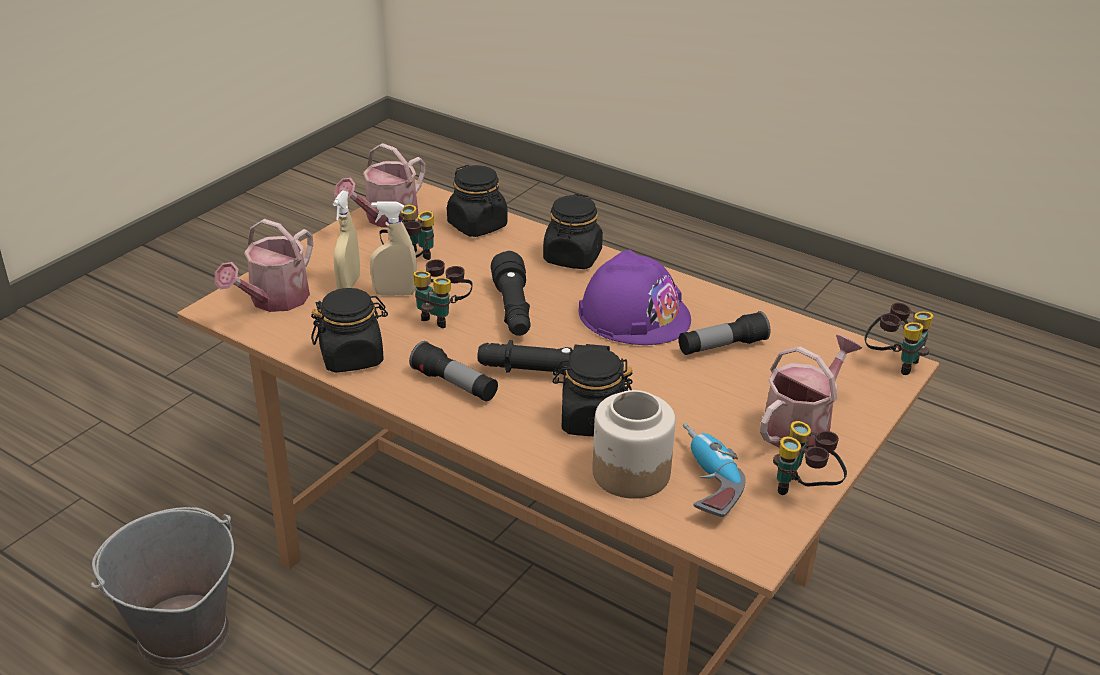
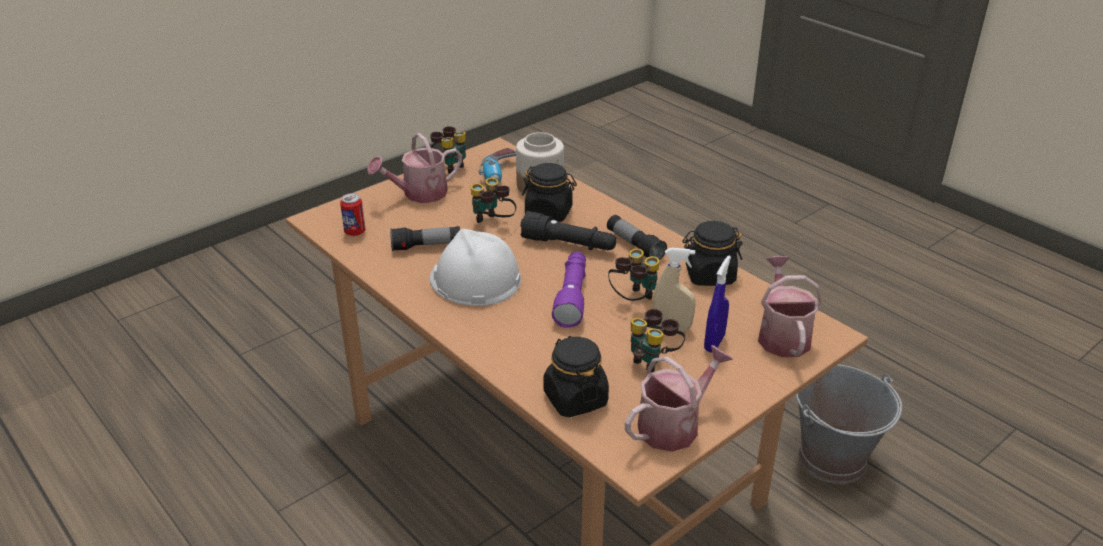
camera: 165 degrees left, 0 degrees up
(274, 301) = (782, 335): watering can -> watering can turned 45 degrees counterclockwise
(349, 284) = (714, 343): beige spray bottle -> blue spray bottle
(513, 310) = (572, 297): black flashlight -> purple flashlight
(572, 258) = (496, 342): black jar -> none
(634, 315) = (475, 279): purple hard hat -> white hard hat
(828, 353) = (355, 232): none -> can
(893, 362) = (317, 221): binoculars -> binoculars (492, 224)

